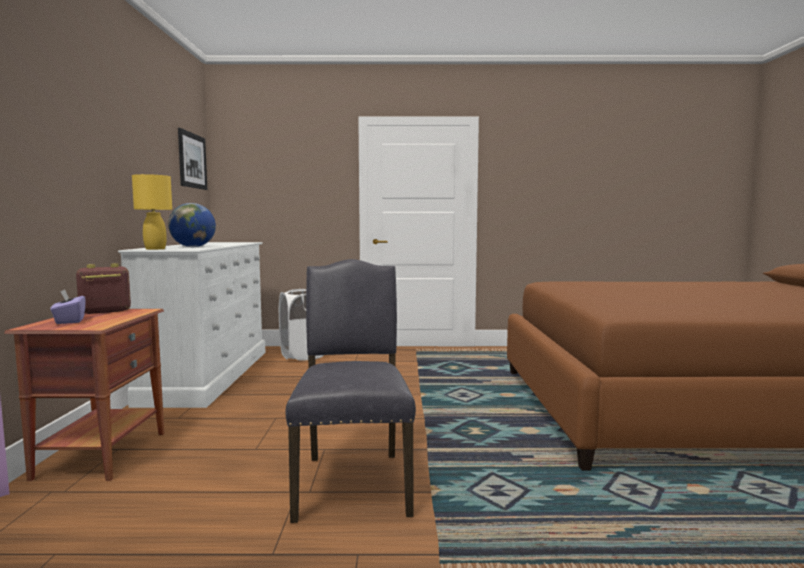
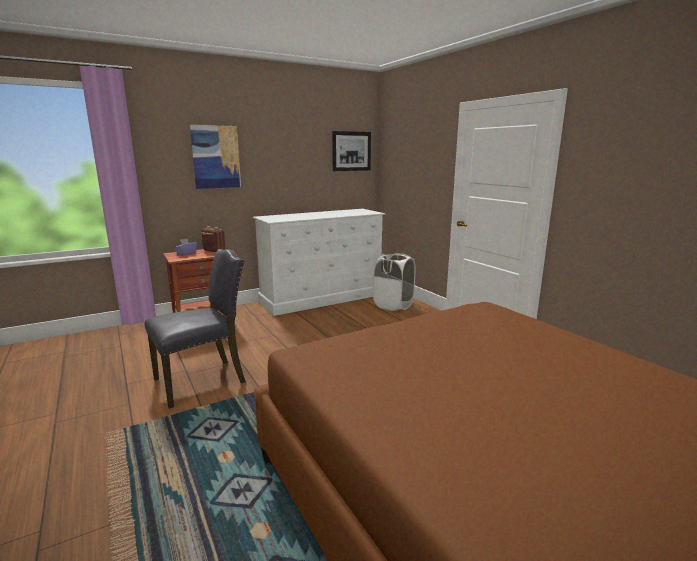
camera: 60 degrees right, 10 degrees up
(70, 135) = (216, 157): none -> picture
(155, 249) = (266, 218): yellow table lamp -> none
(193, 247) = (296, 217): globe -> none

